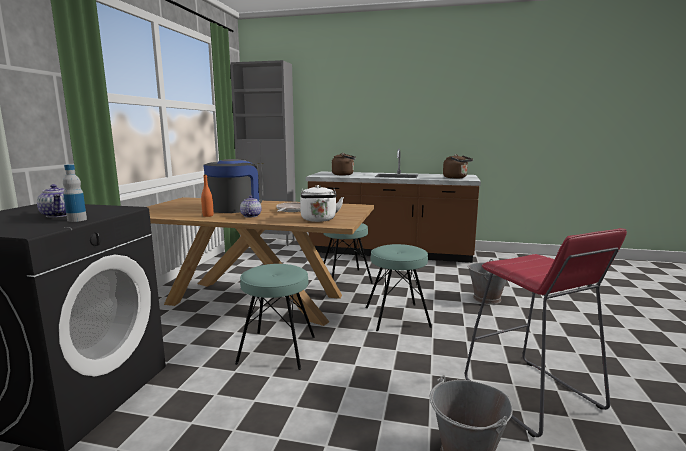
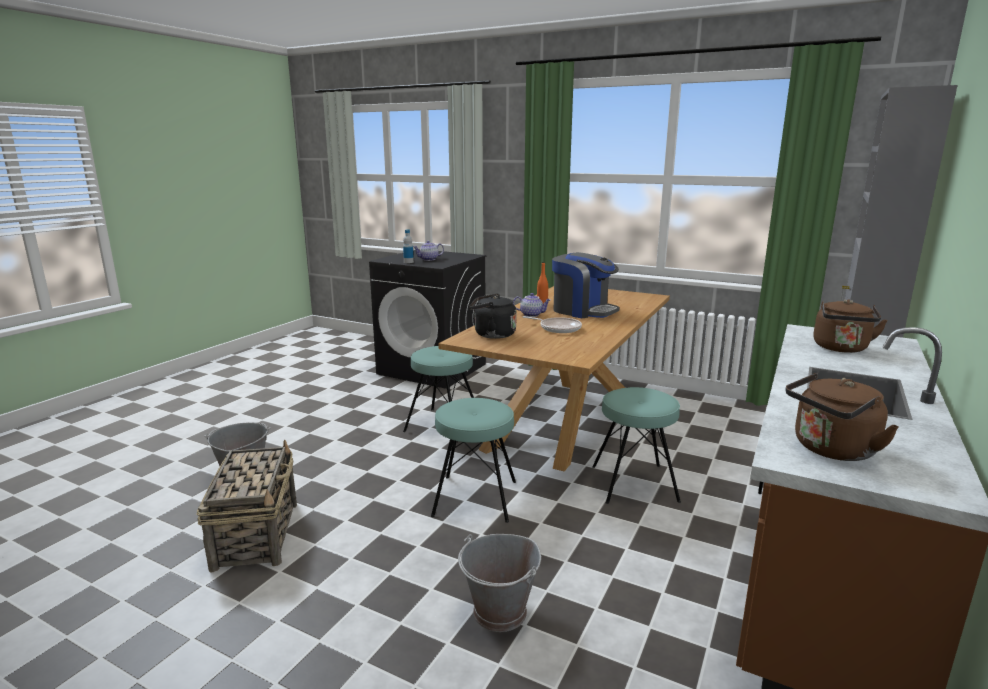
camera: 105 degrees right, 5 degrees up
(319, 220) = (492, 334): white kettle -> black kettle
(531, 396) = (257, 534): red stool -> basket

